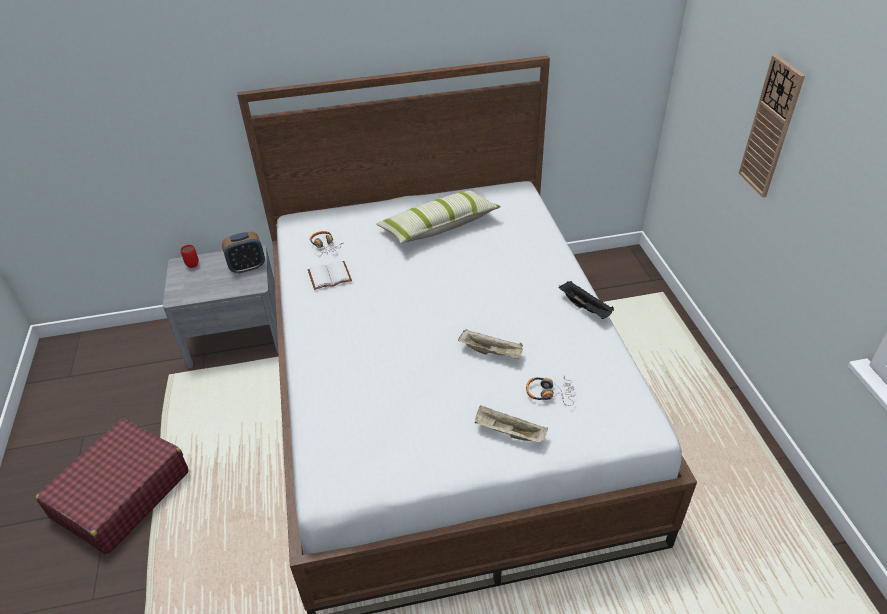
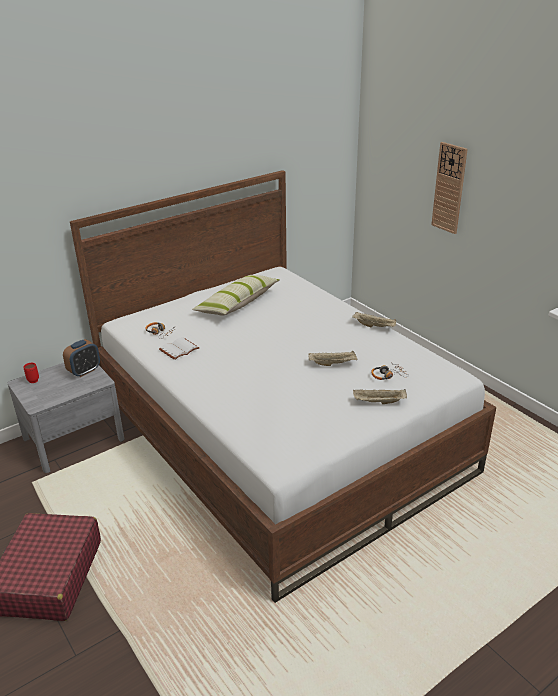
camera: 25 degrees left, 10 degrees down
(585, 308) = (374, 326): black tray -> beige tray

